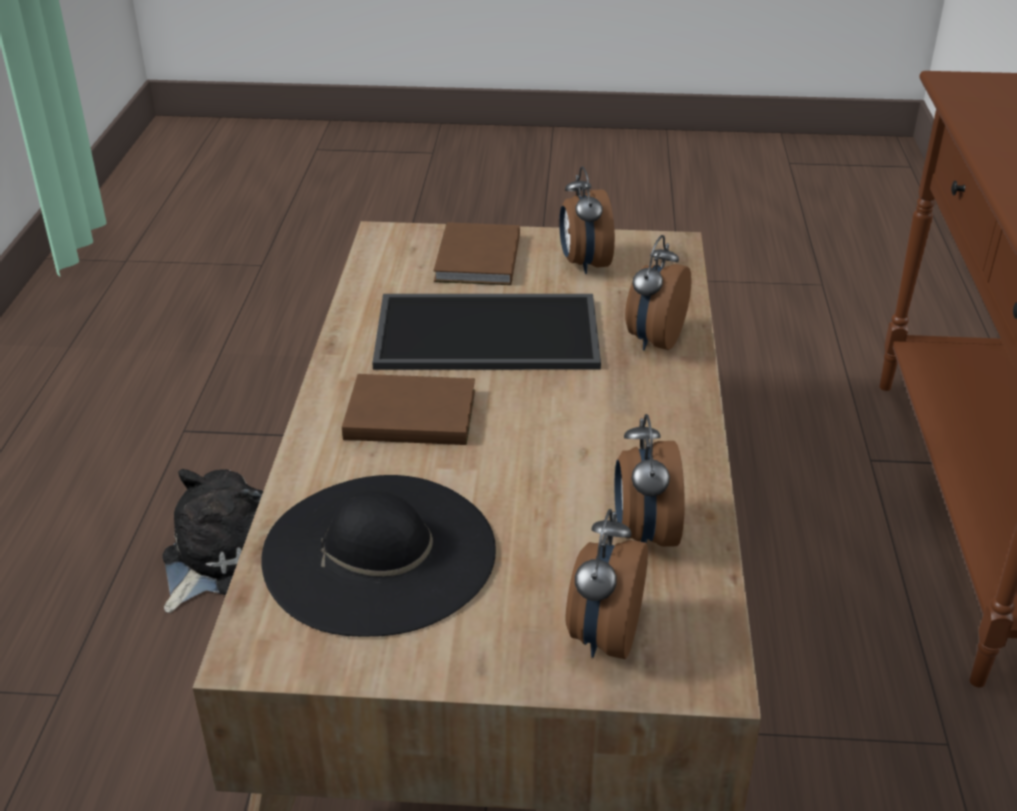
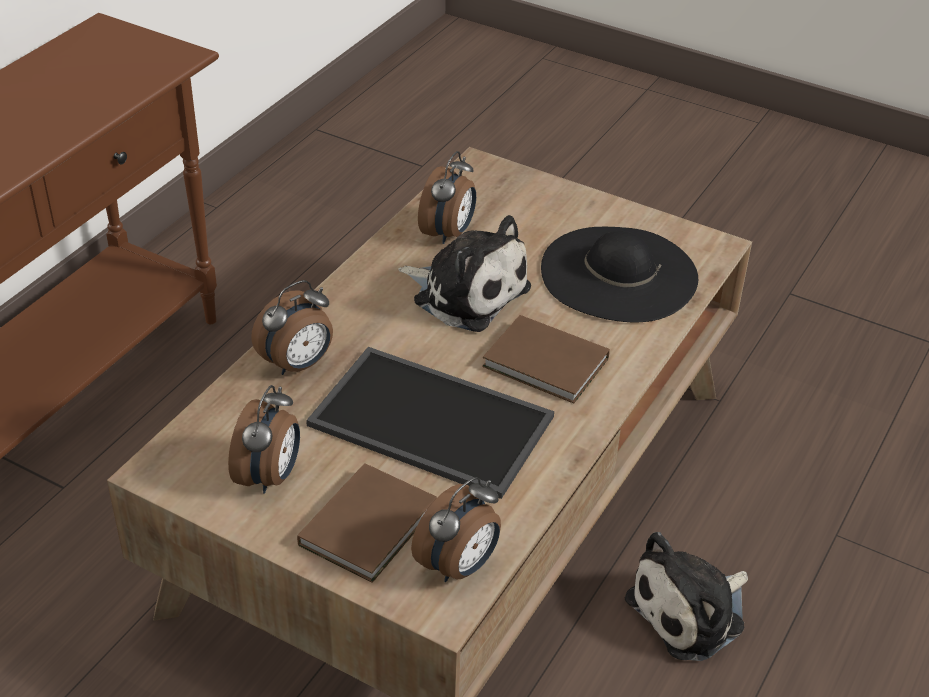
camera: 155 degrees left, 5 degrees up
(554, 462) = (466, 292): none -> plush toy
(602, 636) = (517, 196): alarm clock -> alarm clock (459, 566)

